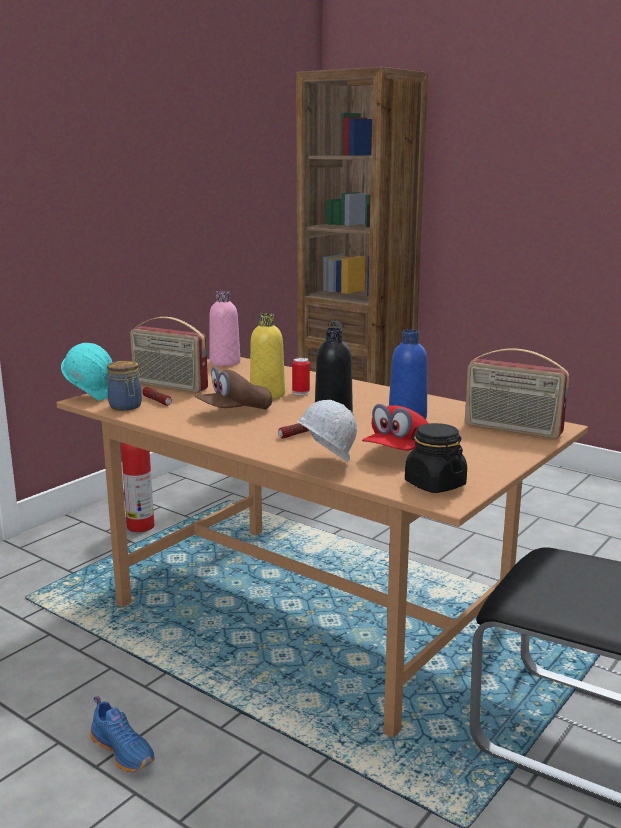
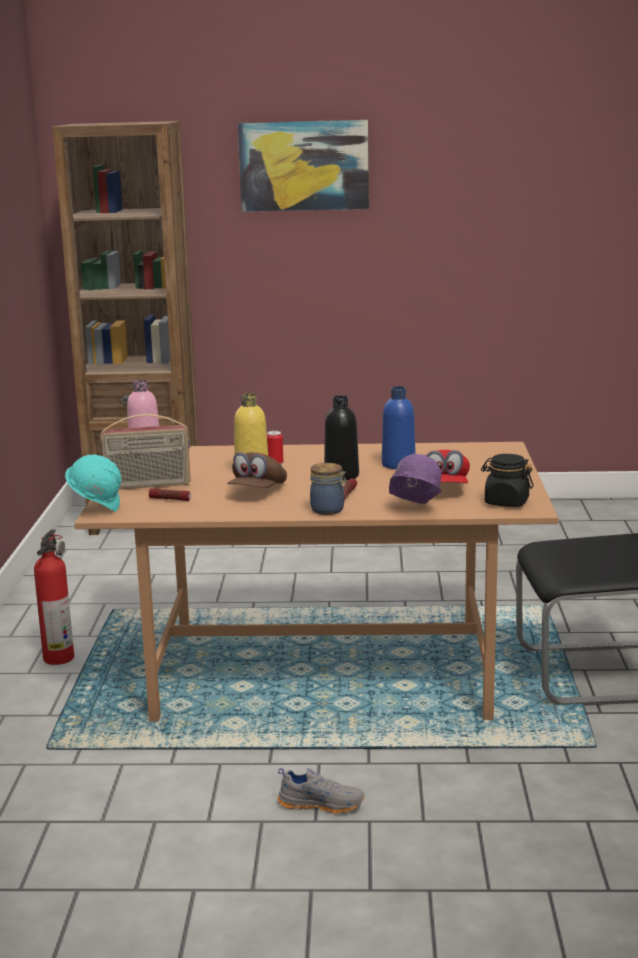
camera: 35 degrees left, 0 degrees up
(124, 750) = (321, 804): blue shoe -> grey shoe
(126, 407) = (154, 510): jar -> jar (329, 510)
(324, 465) = (413, 510): white hard hat -> purple hard hat
(512, 430) = (483, 455): radio -> none
(537, 117) = (304, 166): none -> picture

